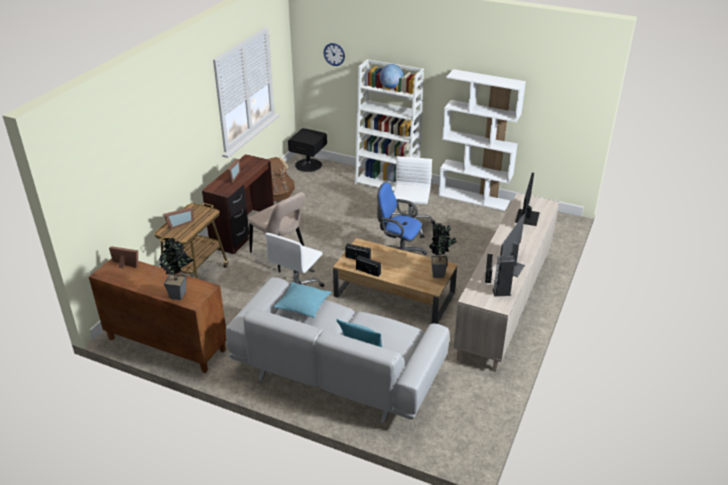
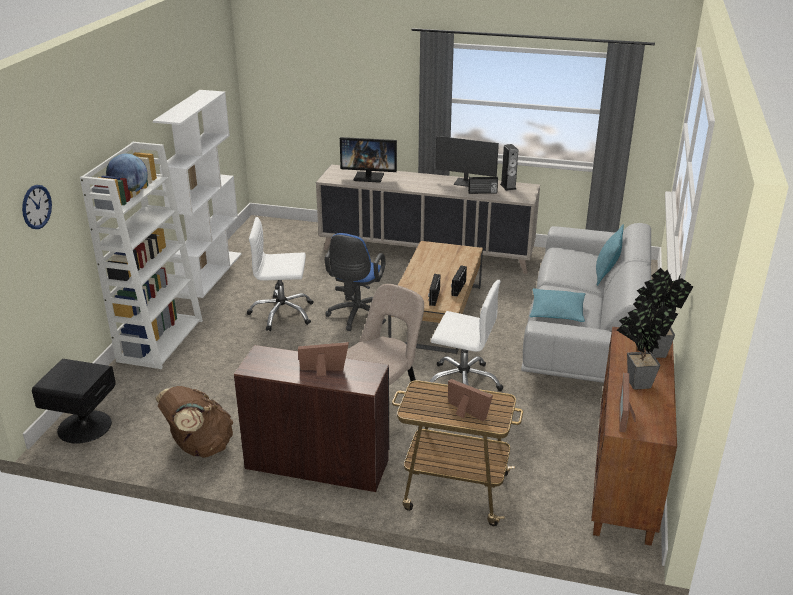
camera: 100 degrees left, 5 degrees down
(439, 273) = (442, 248): potted plant -> potted plant (634, 382)

